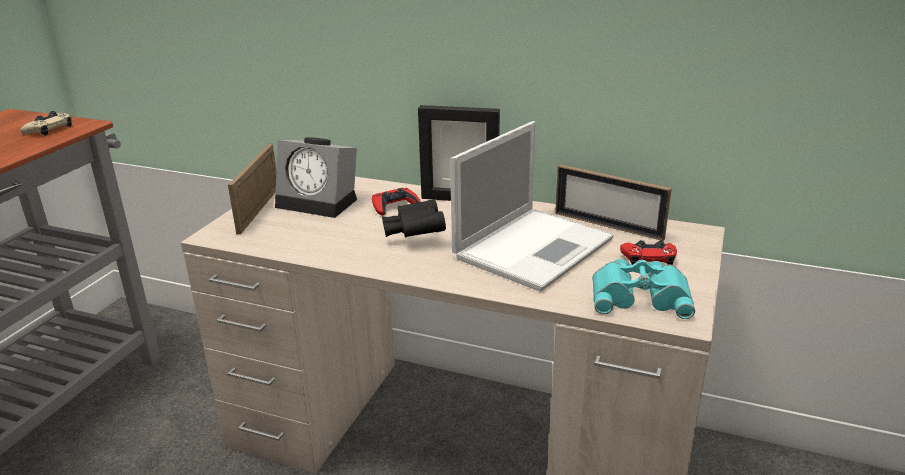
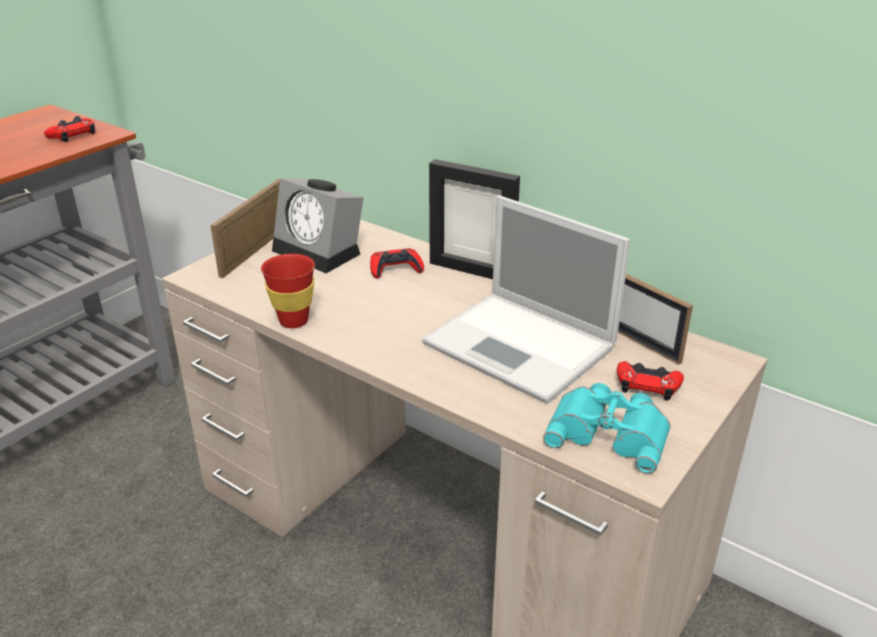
camera: 15 degrees right, 5 degrees up
(49, 129) = (72, 135): beige game controller -> red game controller
(327, 257) = (293, 321): none -> red cup
(414, 234) = (399, 307): black binoculars -> none
(534, 247) = (522, 346): laptop -> laptop turned 75 degrees clockwise

